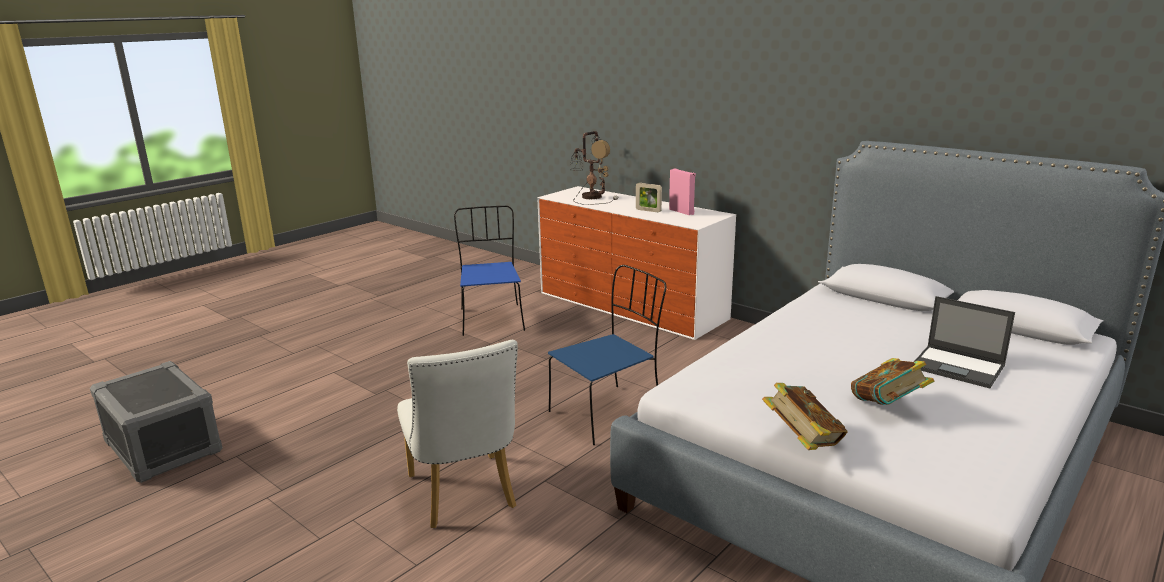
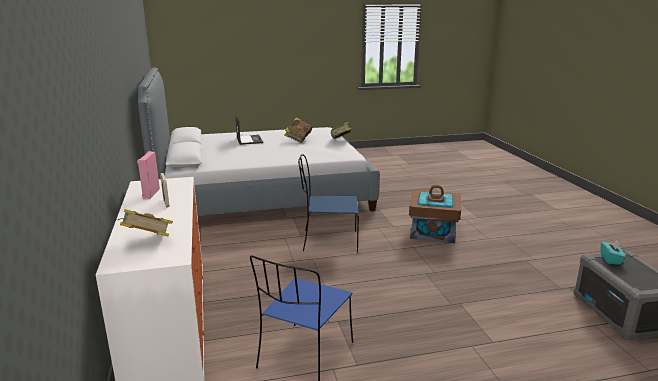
camera: 145 degrees left, 0 degrees up
(168, 397) = (611, 259): none -> turquoise tissue box
(464, 496) = (433, 231): white chair -> brown storage box
(591, 197) = (147, 241): table lamp -> book

